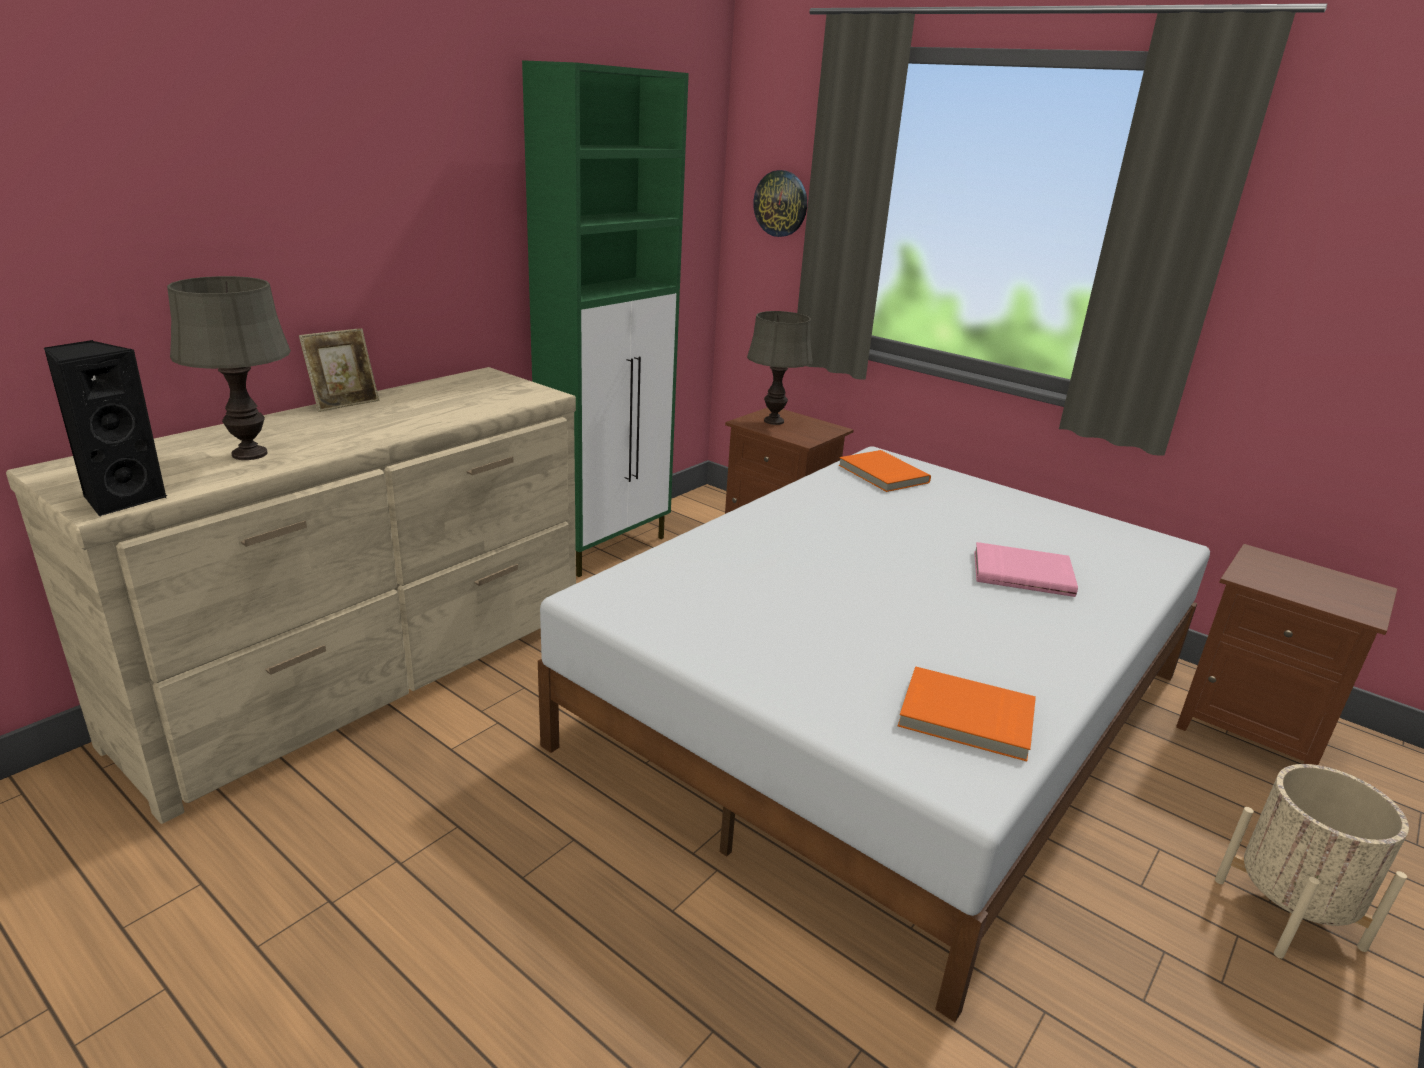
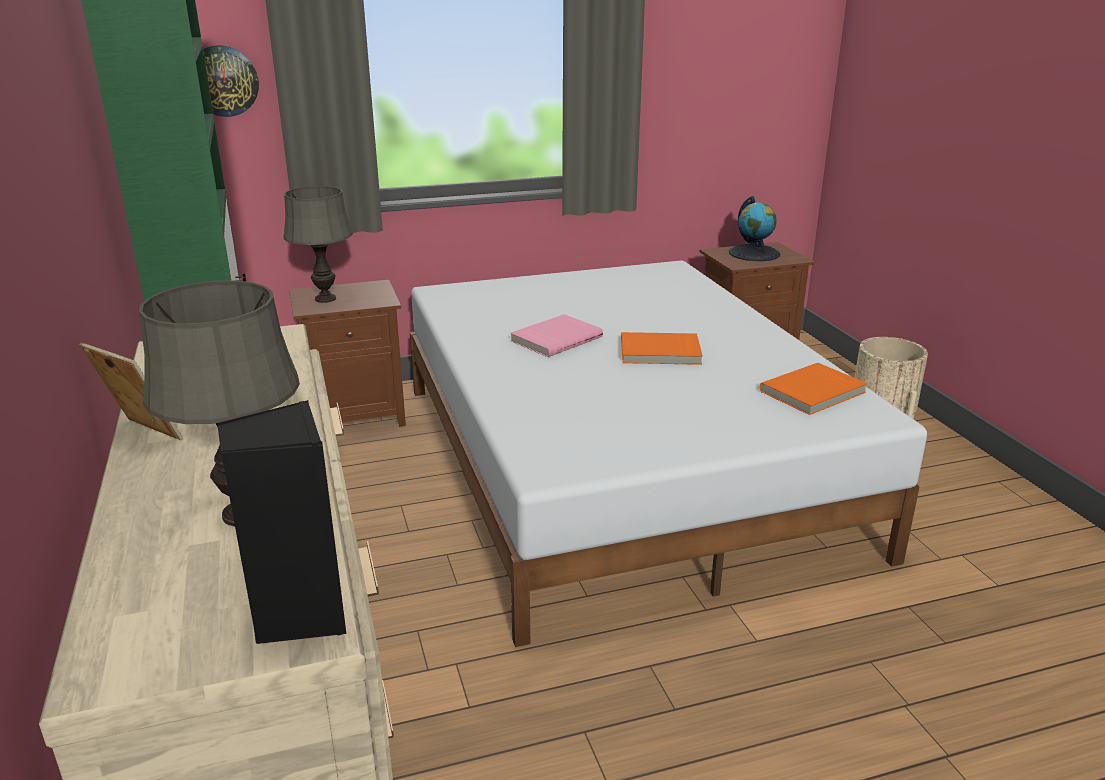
camera: 55 degrees left, 0 degrees up
(344, 403) = (141, 435): picture frame -> picture frame turned 45 degrees counterclockwise
(882, 474) = (470, 301): orange book -> orange book (660, 352)
(1022, 572) = (664, 315): pink book -> pink book (555, 338)
(1312, 580) = (754, 253): none -> globe

